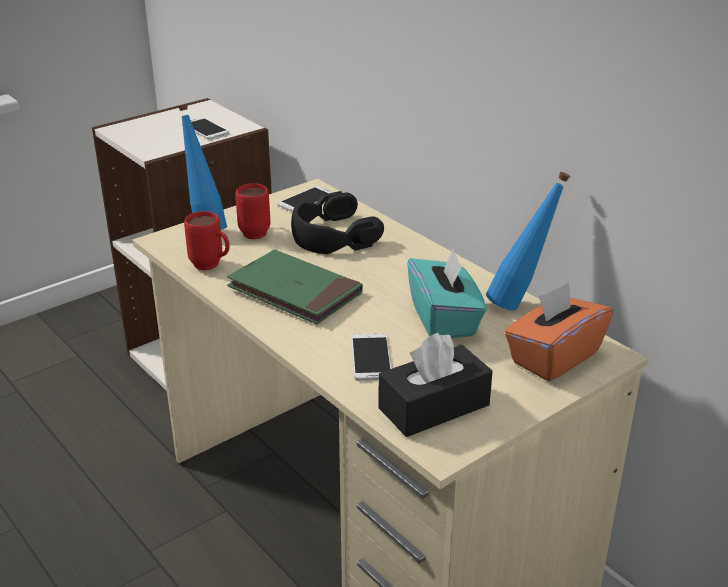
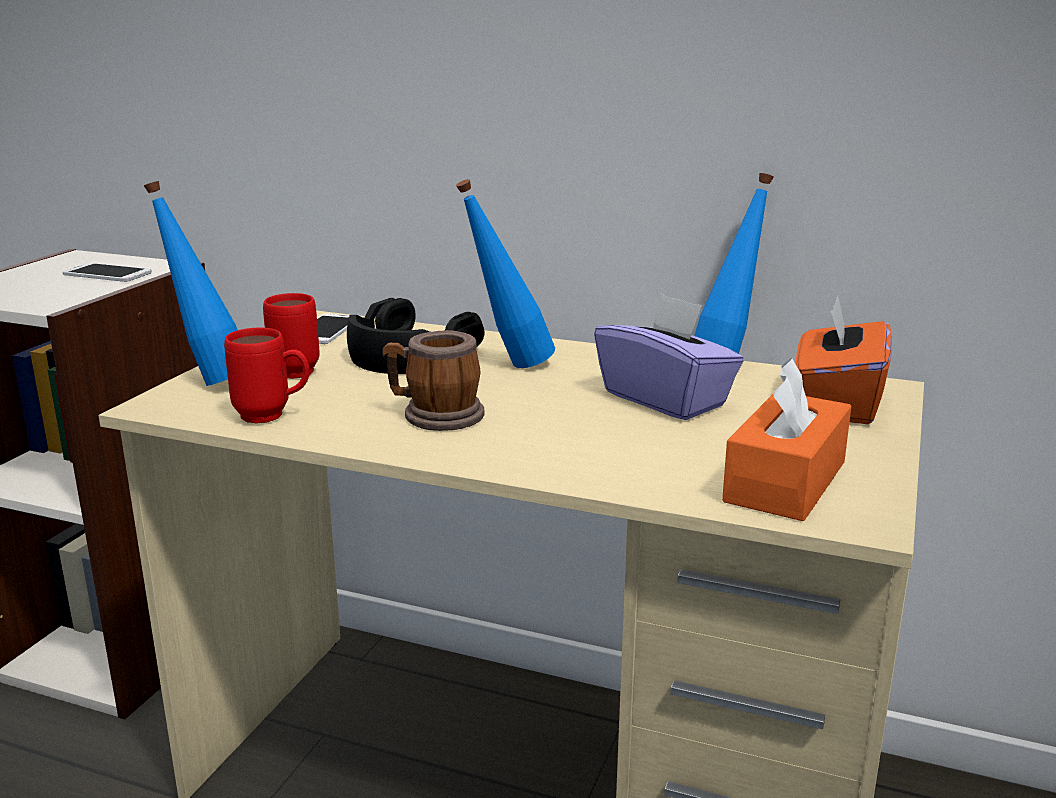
camera: 30 degrees left, 10 degrees down
(295, 292) = (435, 416): green book -> mug
(371, 357) = (634, 455): phone -> none
(380, 262) = (507, 366): none -> blue bottle
(434, 407) = (785, 482): black tissue box -> orange tissue box
(444, 319) = (665, 399): turquoise tissue box -> purple tissue box

